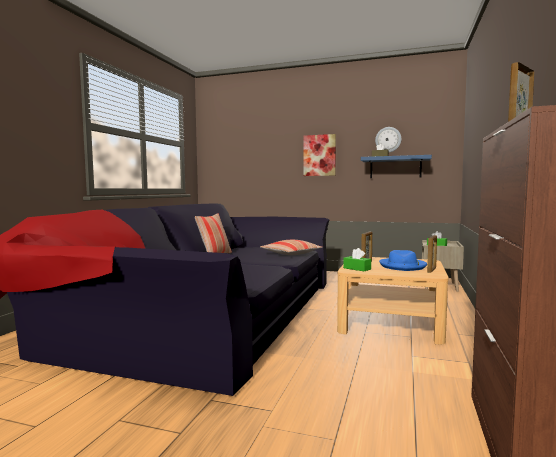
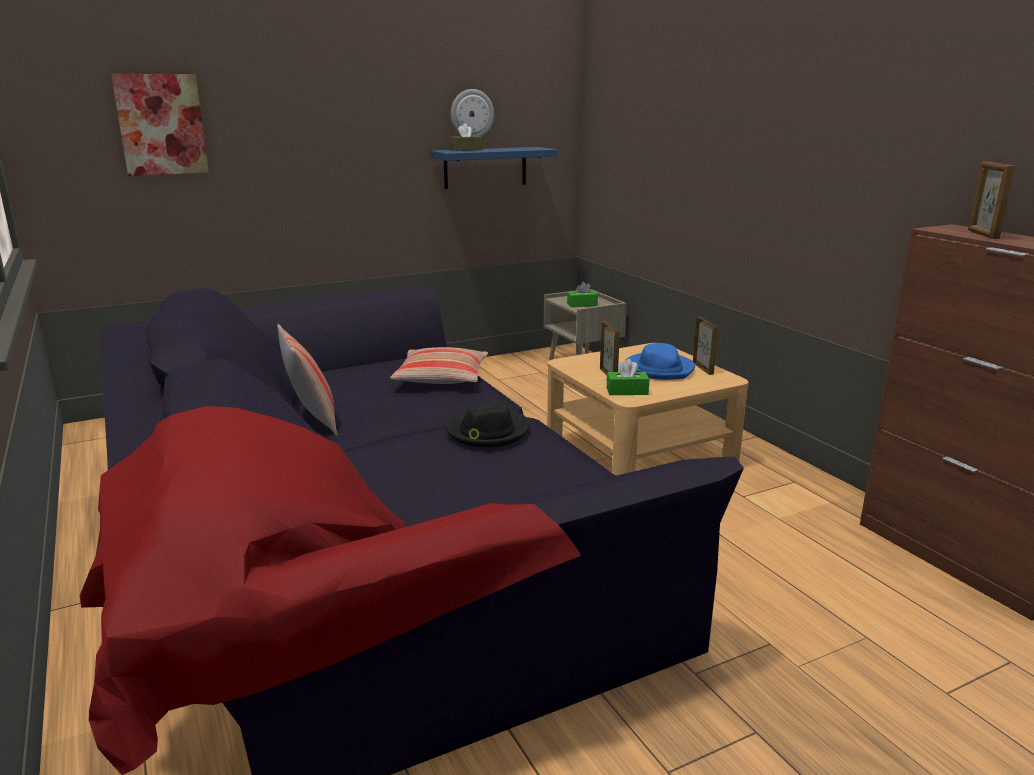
camera: 45 degrees left, 15 degrees up
(255, 267) = (487, 431): none -> black hat
(319, 155) = (344, 144): picture -> picture (161, 125)

